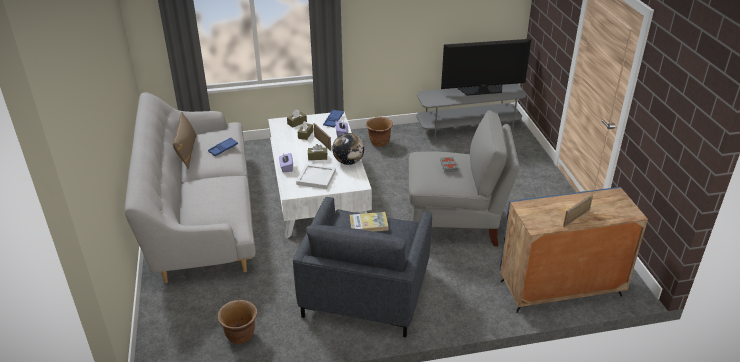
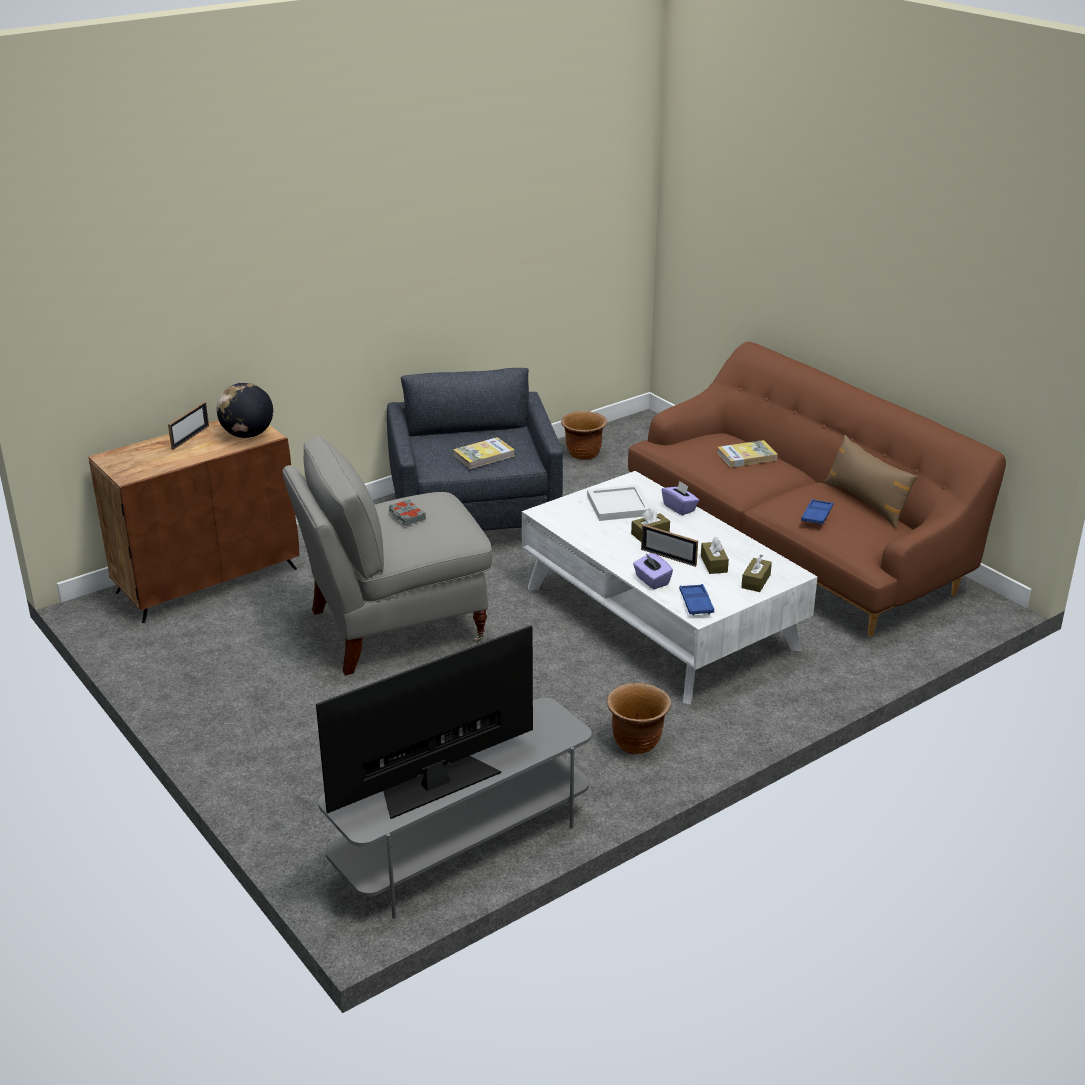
camera: 155 degrees right, 5 degrees down
(201, 212) = (796, 543): grey sofa -> brown sofa
(205, 195) = (747, 456): none -> book
(348, 162) = (592, 538): globe -> globe (247, 435)
(560, 289) = (208, 580): blue cabinet -> brown cabinet

